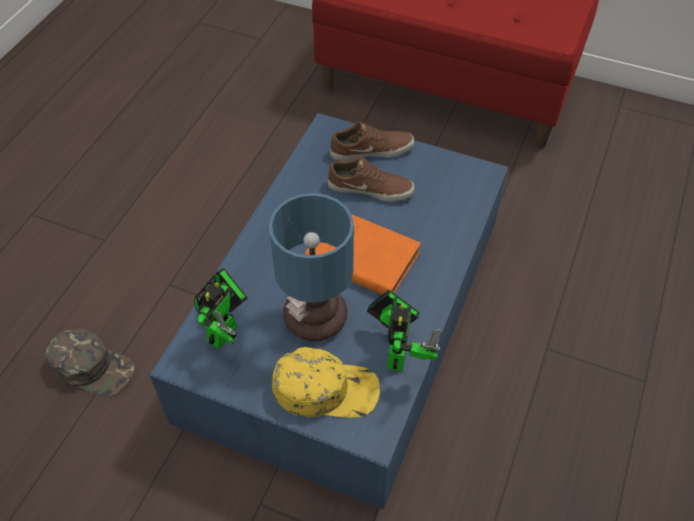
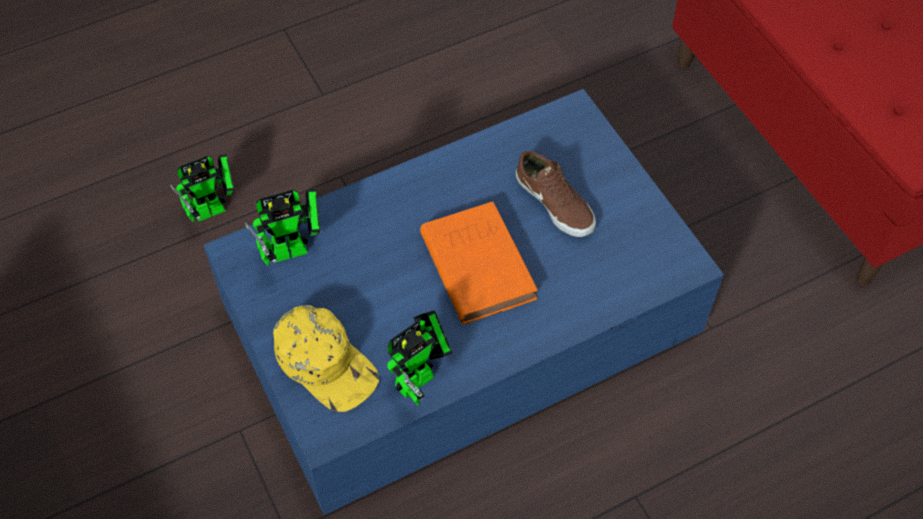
camera: 40 degrees right, 5 degrees up
(92, 367) = (214, 209): green cap -> toy robot
(316, 315) = (382, 291): table lamp -> none
(371, 149) = (598, 162): brown shoe -> none

